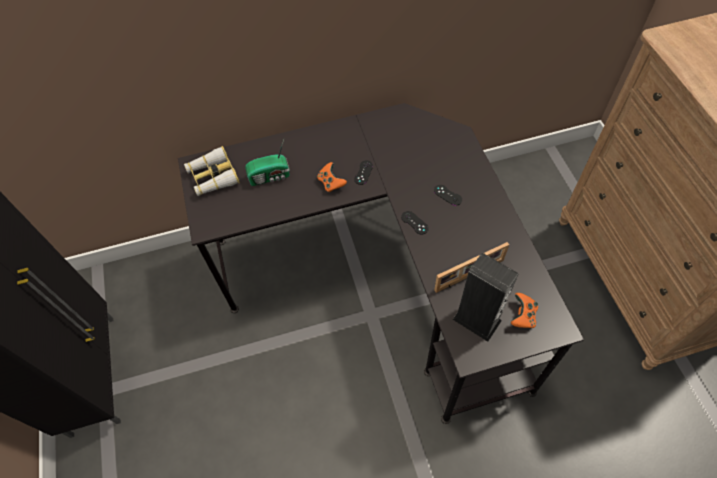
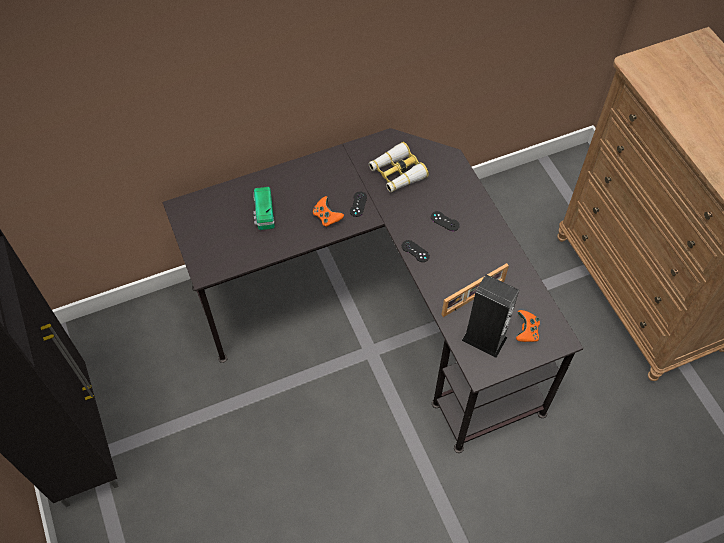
camera: 10 degrees left, 0 degrees up
(213, 176) = (203, 219): binoculars -> binoculars (397, 173)
(270, 176) = (264, 215): radio -> radio turned 105 degrees clockwise

